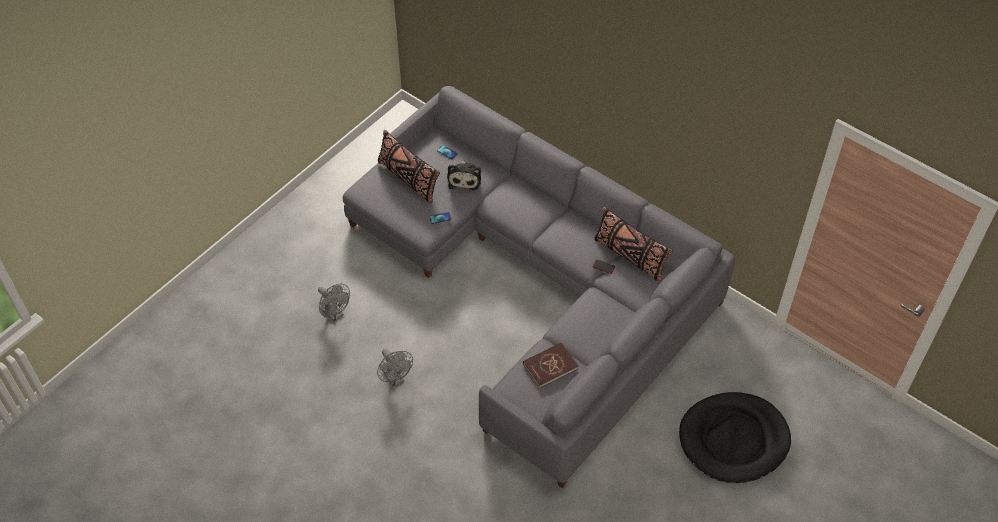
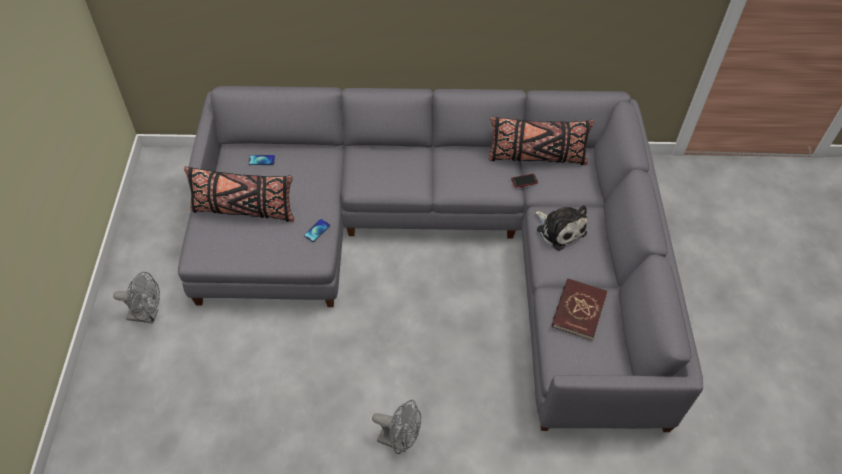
camera: 40 degrees left, 0 degrees up
(335, 314) = (265, 415): grey fan -> grey fan (147, 315)
(464, 178) = (305, 176): plush toy -> plush toy (559, 229)
(733, 440) = (750, 274): black dog bed -> none

